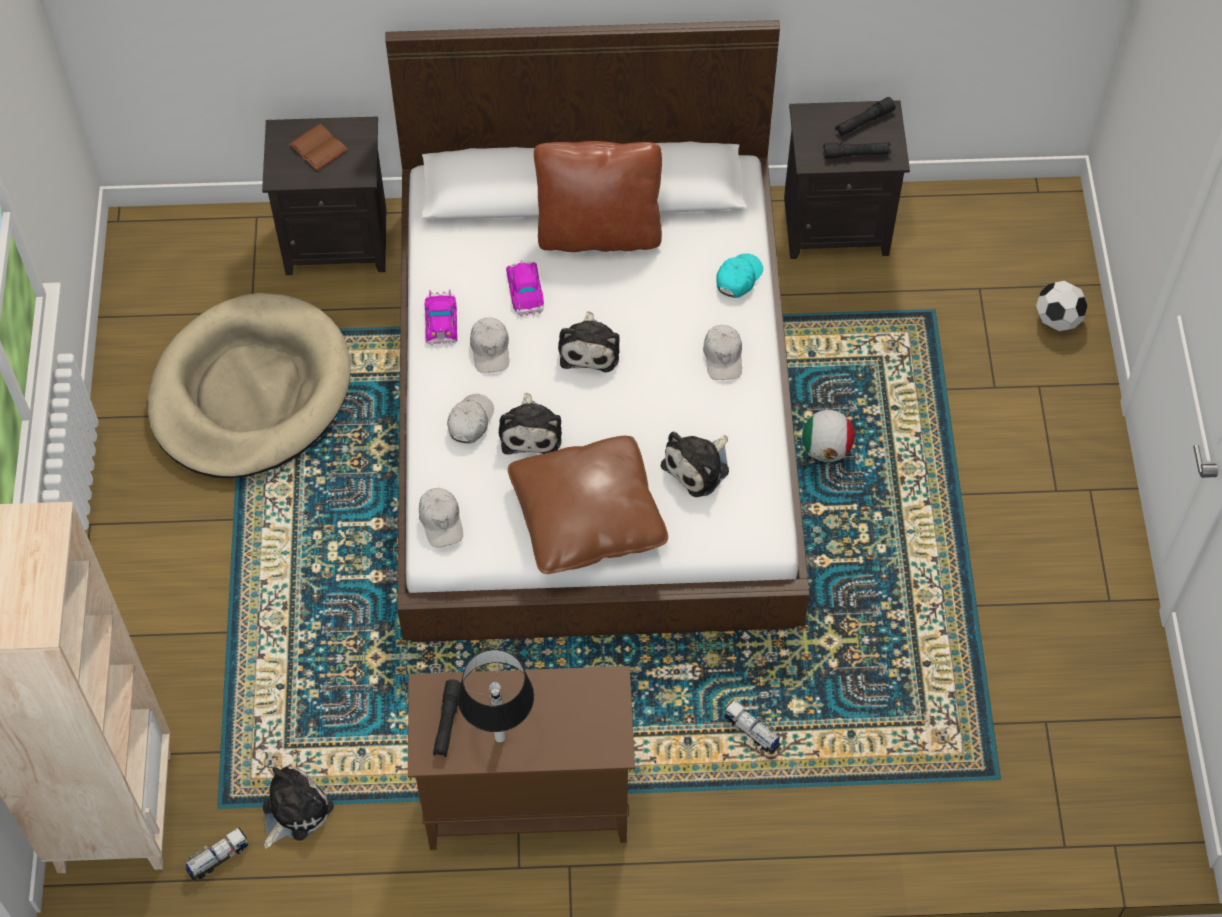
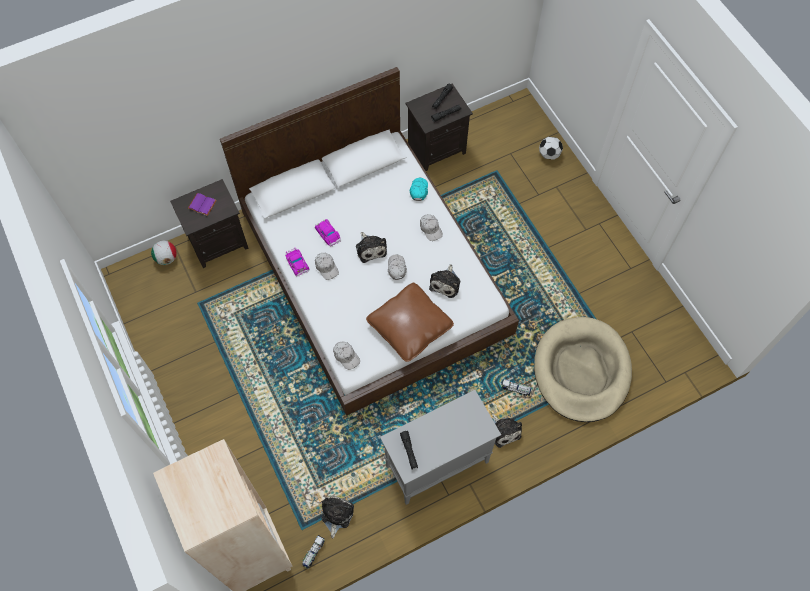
camera: 25 degrees left, 5 degrees up
(250, 392) = (215, 330): beige dog bed -> beige dog bed (581, 371)
(316, 148) = (201, 205): brown book -> purple book
(470, 421) = (335, 304): white cap -> white cap (396, 268)
(499, 737) = (435, 447): table lamp -> none
(525, 803) = (436, 464): brown cabinet -> grey cabinet
(531, 431) = (364, 297): plush toy -> plush toy (503, 430)
(598, 233) = (346, 194): brown pillow -> none
(826, 449) = (483, 250): football -> football (166, 258)

